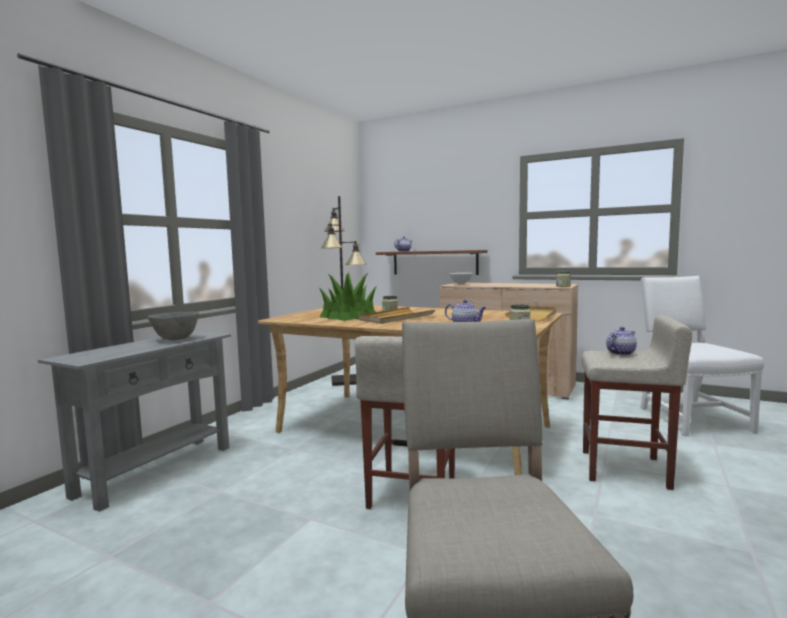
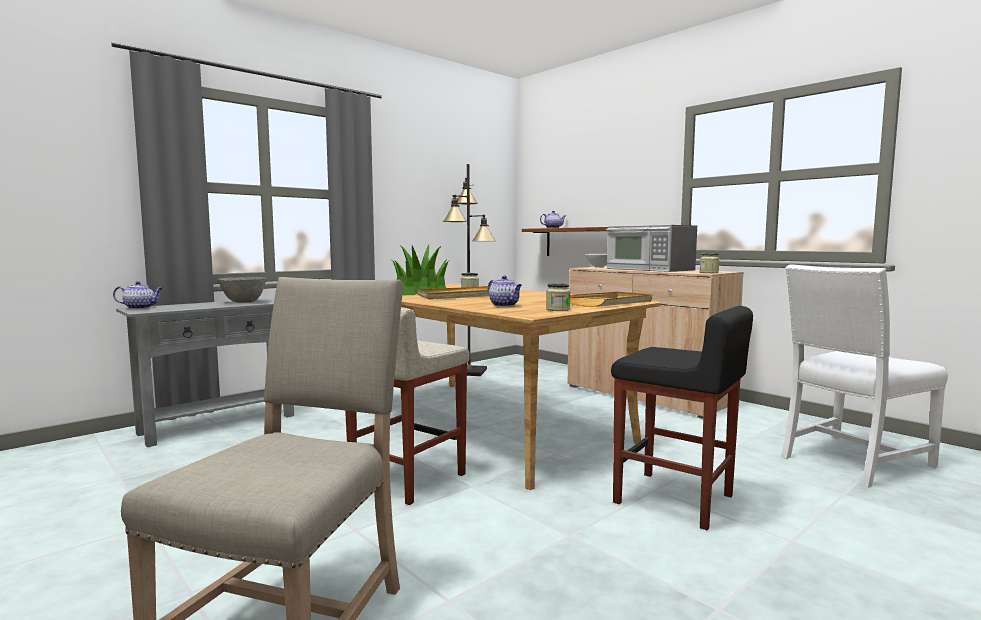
camera: 20 degrees right, 0 degrees up
(507, 285) = (649, 269): none -> microwave
(620, 353) = (682, 351): teapot -> teapot (140, 308)
(626, 469) = (675, 500): beige stool -> black stool
(689, 418) = (851, 461): white chair -> white chair turned 135 degrees counterclockwise

